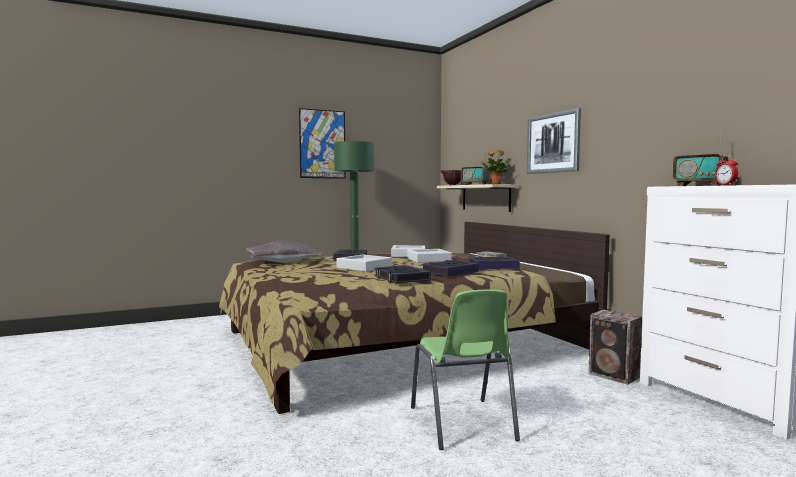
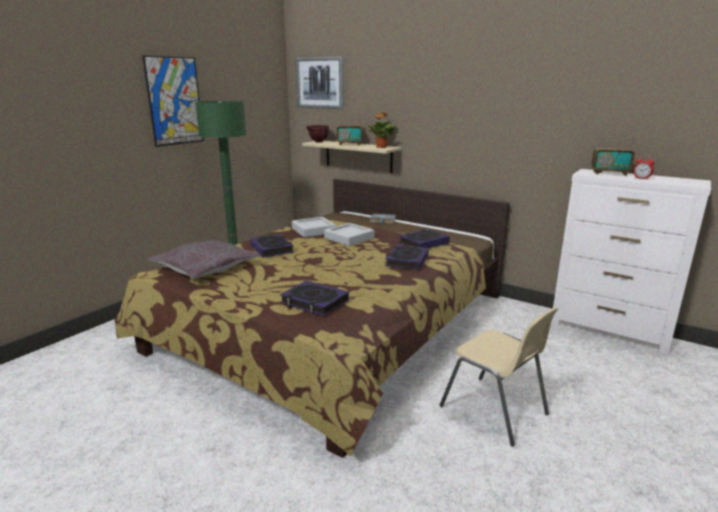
camera: 30 degrees left, 15 degrees up
(364, 267) = (317, 266): grey tray -> none
(401, 278) = (387, 282): book -> book (314, 302)
(462, 424) = (495, 411): green chair -> beige chair
(553, 143) = (447, 112): picture -> picture (320, 83)
(615, 376) = (530, 321): speaker -> none

